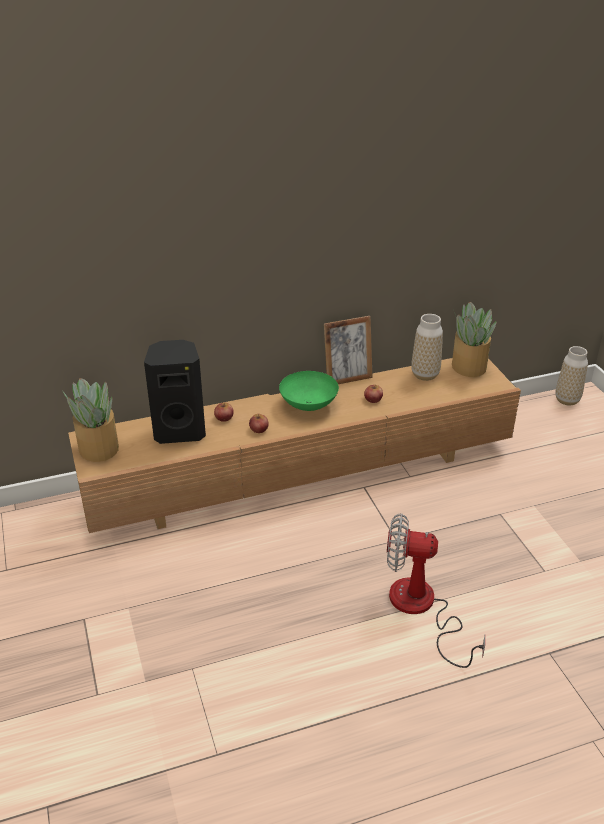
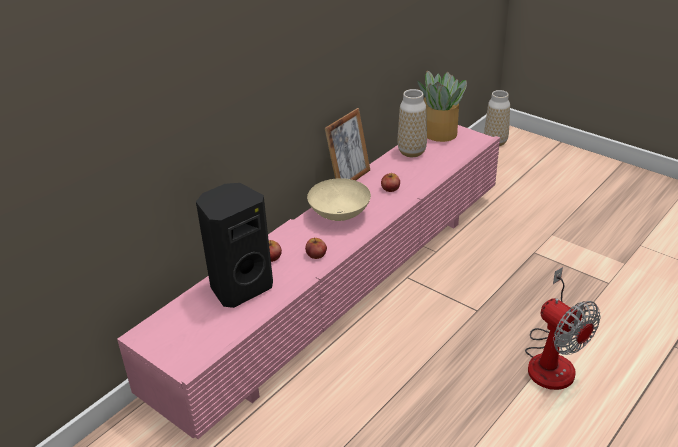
camera: 30 degrees left, 0 degrees up
(98, 449) = (170, 341): potted plant -> none
(301, 472) = (340, 287): brown tv stand -> pink tv stand
(309, 405) = (340, 214): green bowl -> beige bowl
(421, 609) = (552, 359): fan -> fan turned 105 degrees counterclockwise

